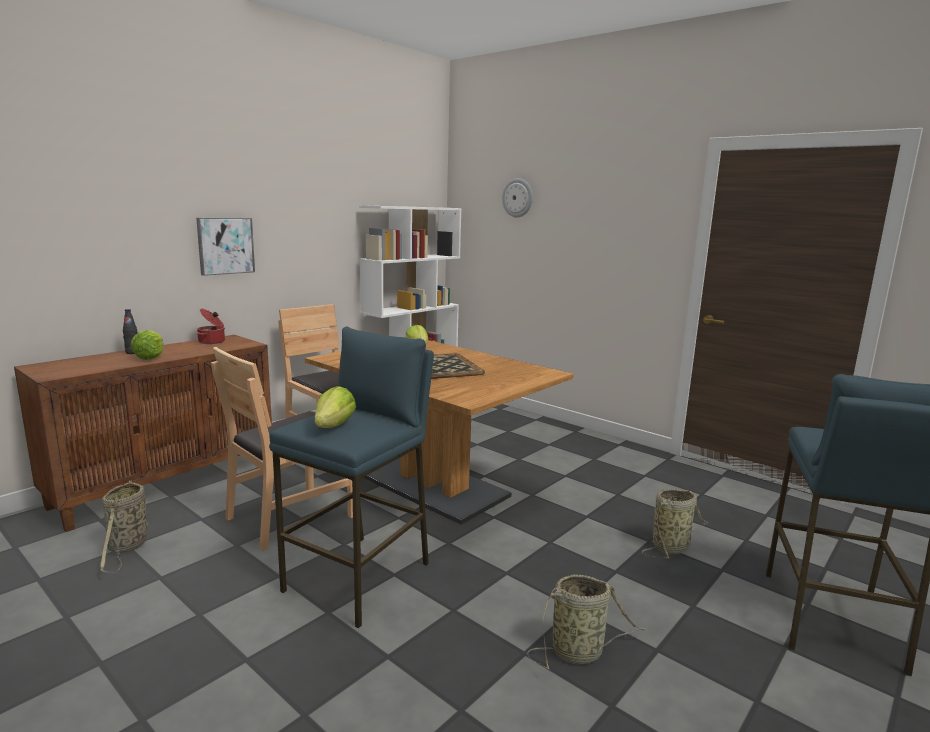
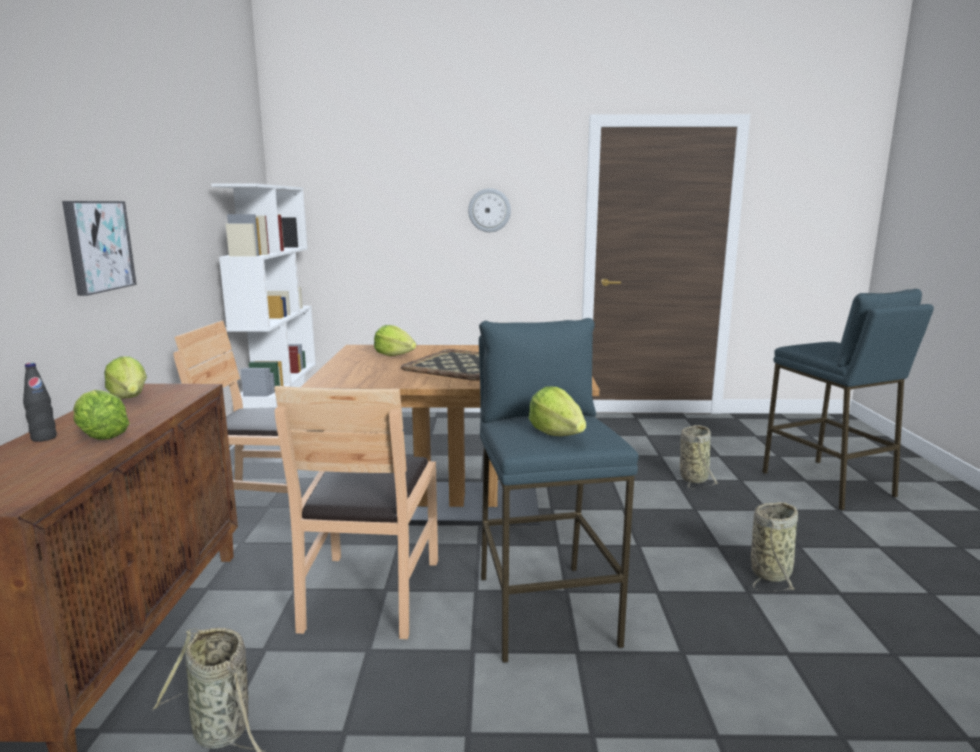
camera: 40 degrees left, 0 degrees up
(212, 342) = (130, 397): cooking pot -> lettuce
(518, 198) = (377, 174): wall clock -> wall clock (489, 210)

